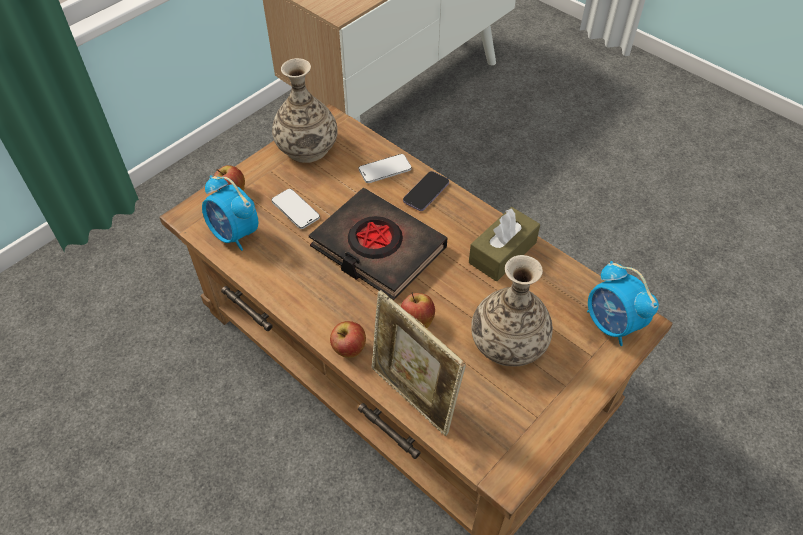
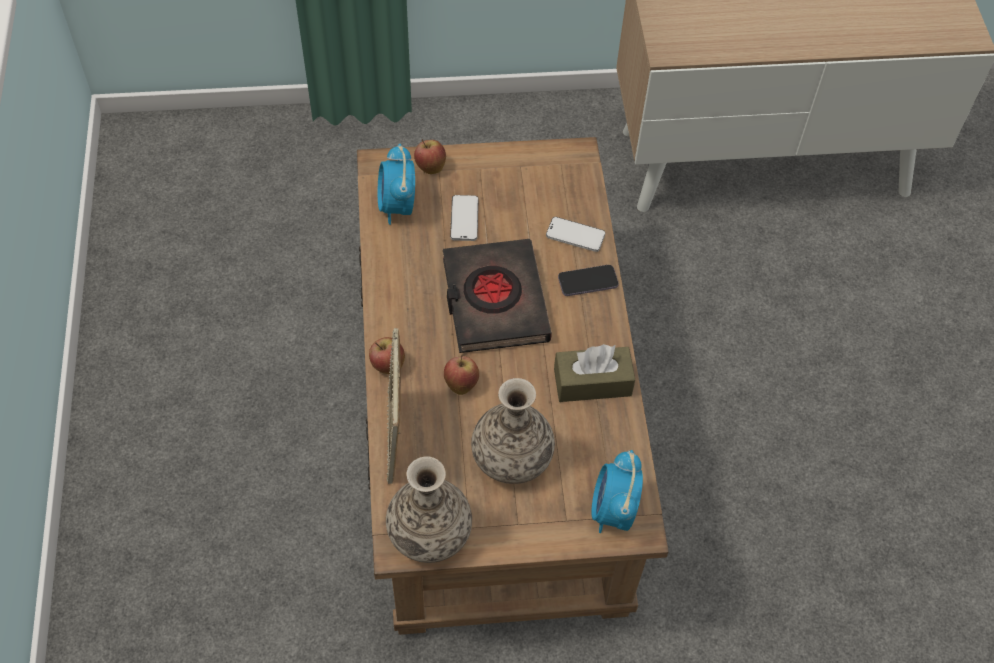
camera: 40 degrees right, 5 degrees up
(306, 147) = (531, 167): vase -> vase (429, 532)

